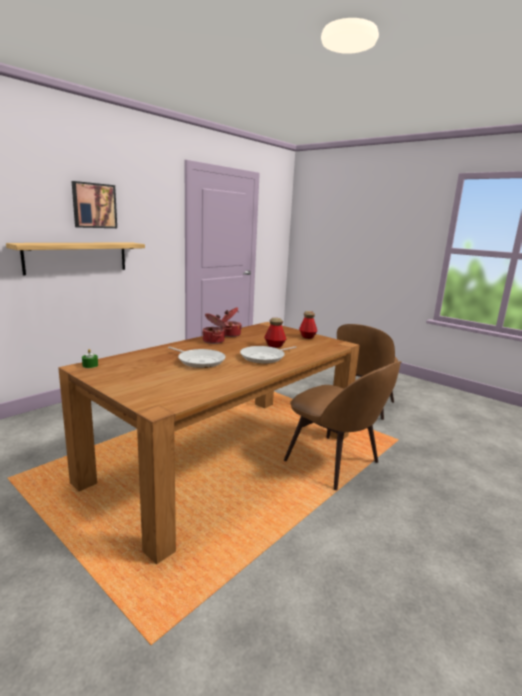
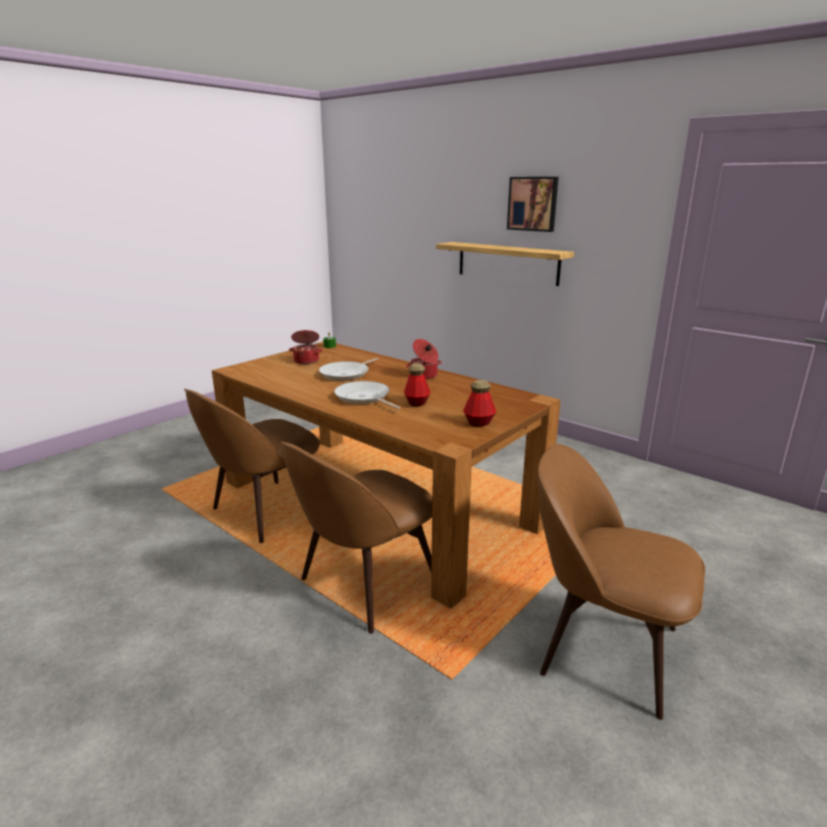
camera: 90 degrees right, 5 degrees up
(230, 334) = (460, 381): cooking pot -> cooking pot (306, 361)
(234, 521) = (265, 512): none -> brown chair

